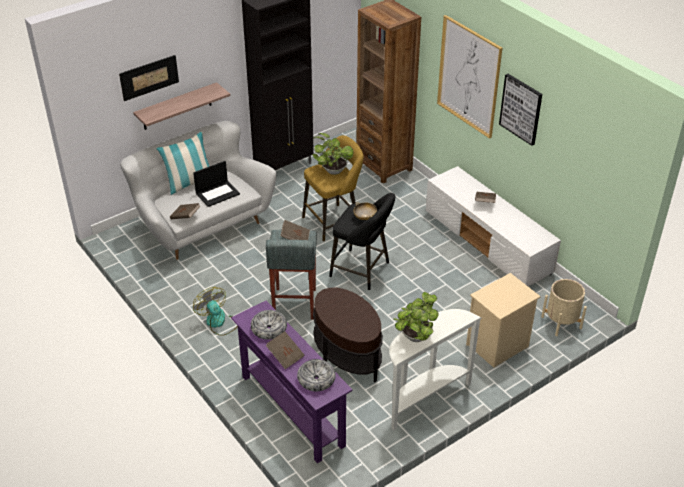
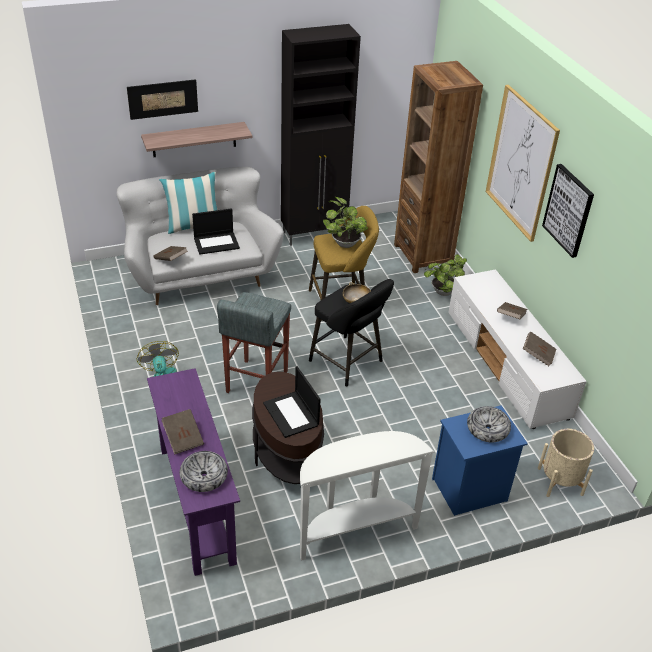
camera: 15 degrees right, 0 degrees up
(269, 328) = (181, 401): bowl -> bowl (487, 429)
(295, 238) = (263, 306): brown book -> brown book (538, 355)
(353, 319) = (291, 414): none -> laptop
(414, 338) = (340, 456): potted plant -> potted plant (442, 292)
(497, 346) = (469, 490): beige nightstand -> blue nightstand

